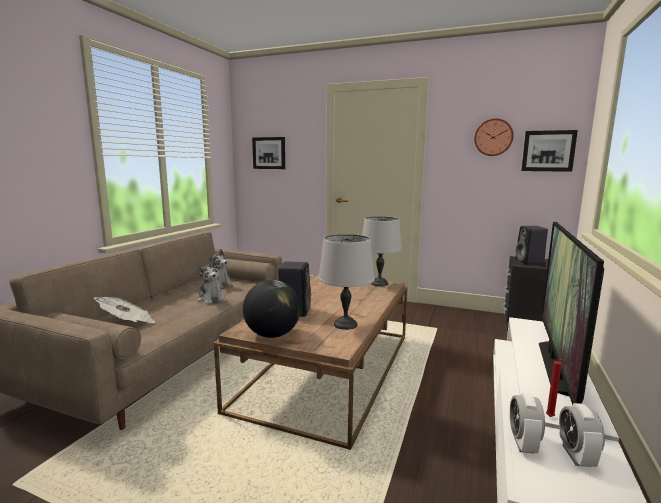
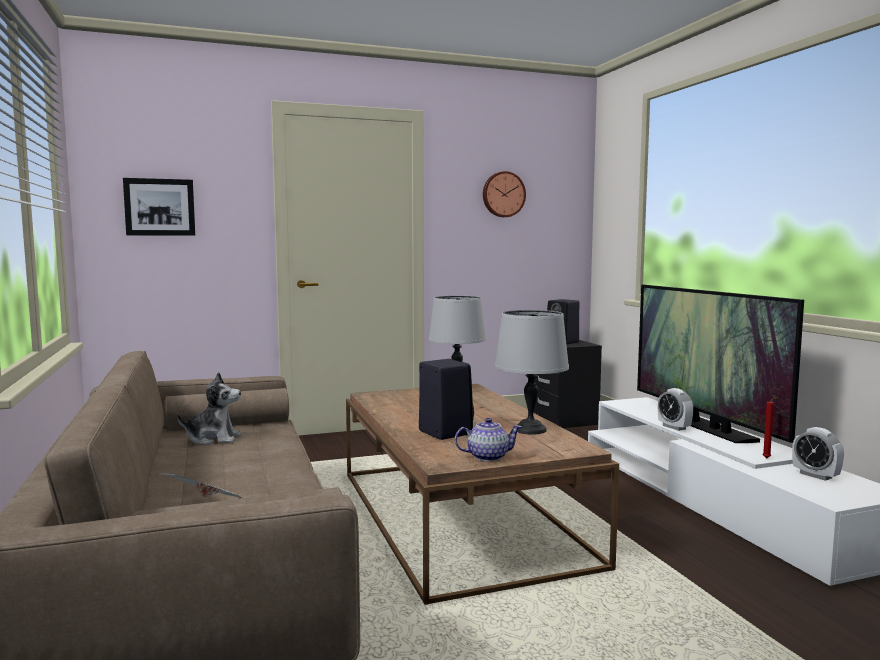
camera: 40 degrees left, 5 degrees down
(211, 299) = (257, 456): plush toy -> none
(272, 335) = (487, 457): globe -> teapot
(523, 443) = (781, 480): alarm clock -> alarm clock (674, 427)
(548, 151) = (558, 212): picture -> none

